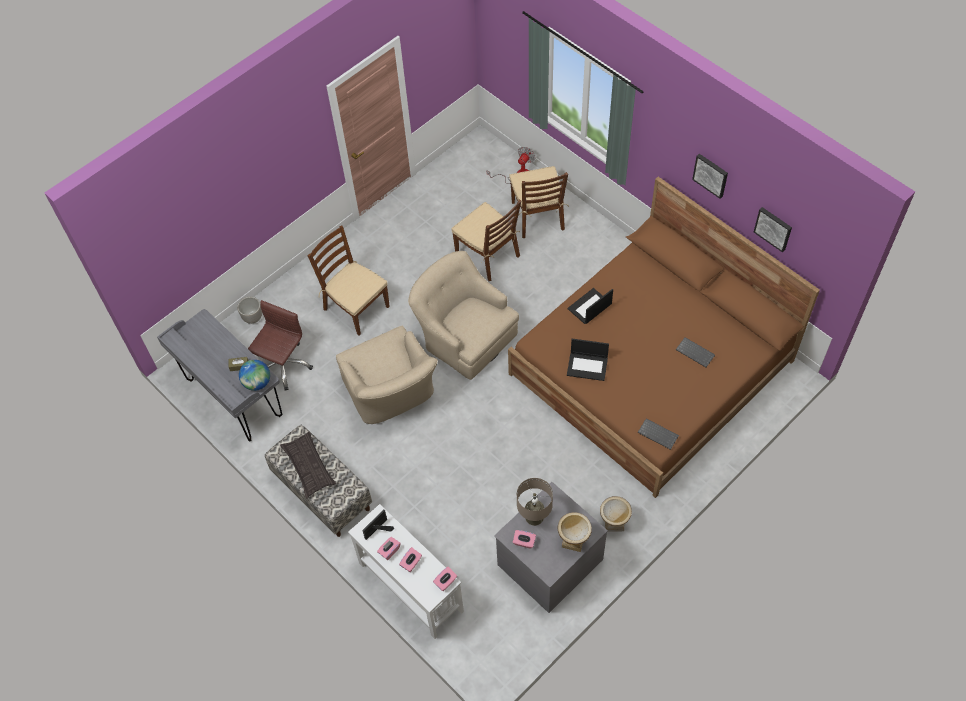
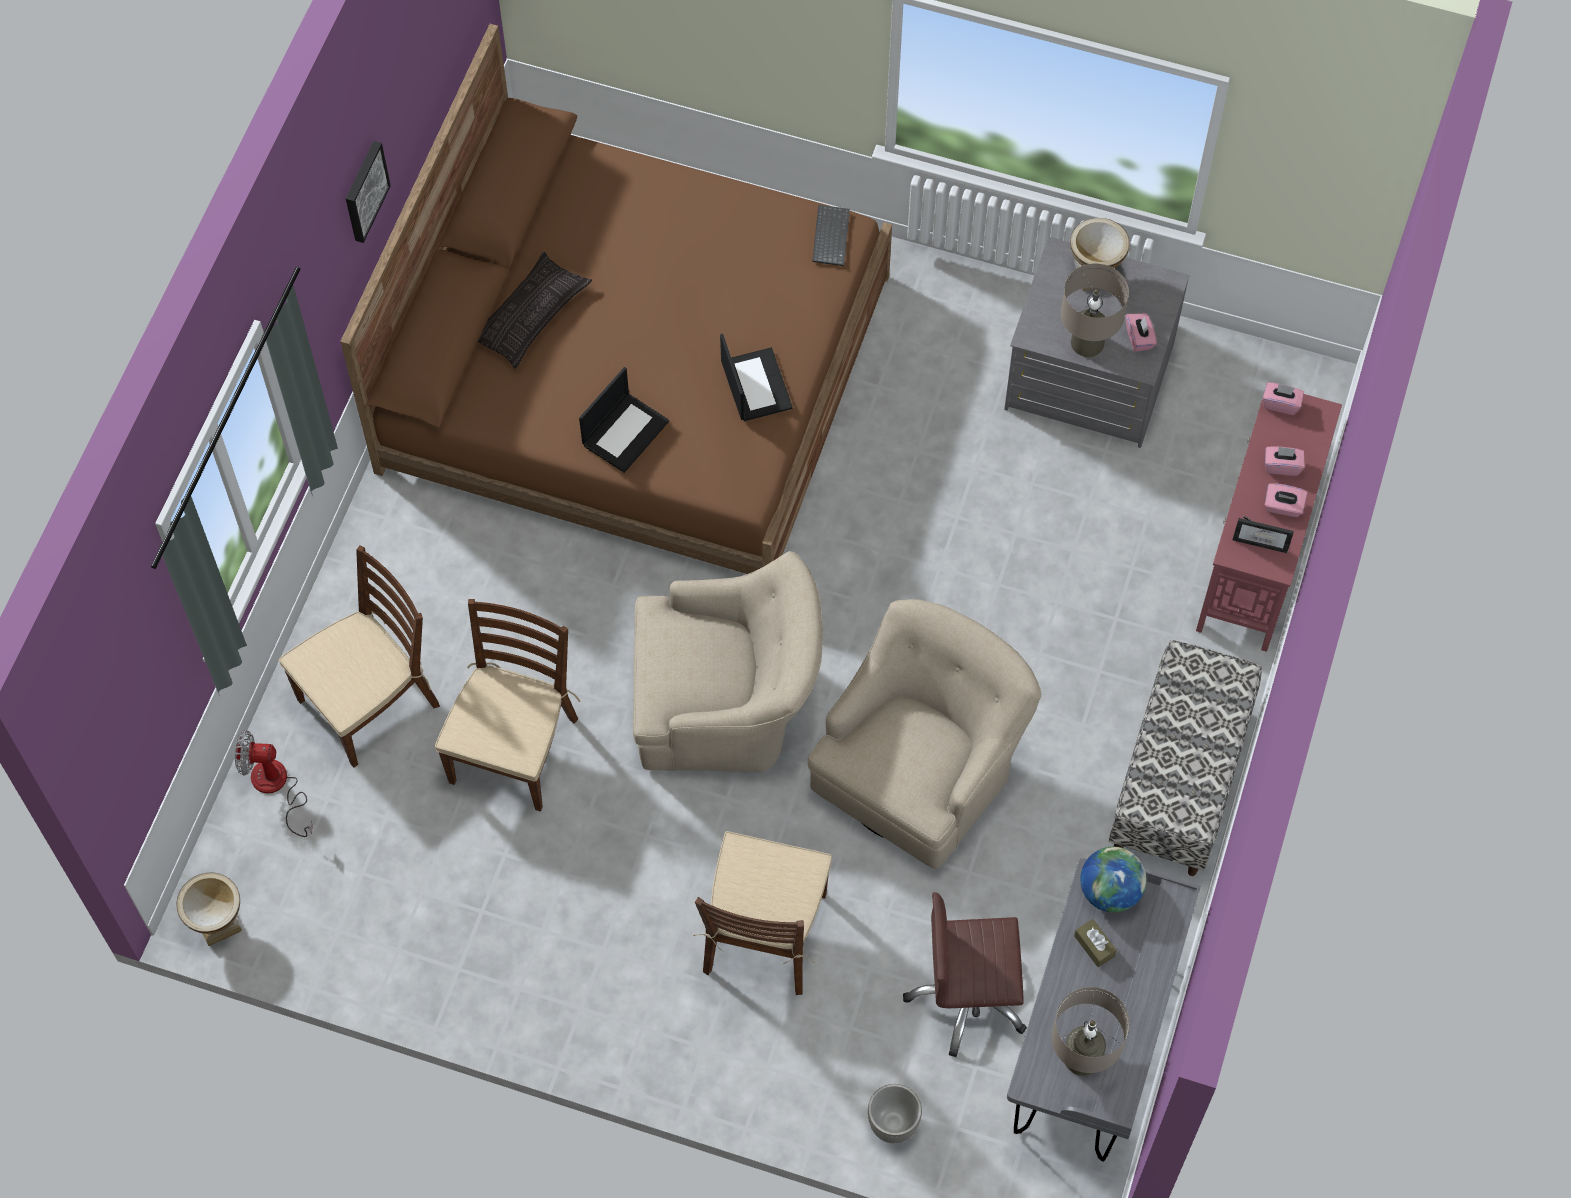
camera: 120 degrees left, 5 degrees up
(199, 340) = (1082, 1057): none -> beige table lamp
(308, 467) = (1190, 754): pillow -> pillow (530, 315)
(410, 586) = (1255, 555): white console table -> red console table
(464, 336) = (728, 702): beige armchair -> beige armchair turned 105 degrees counterclockwise
(589, 307) = (625, 432): laptop -> laptop turned 75 degrees counterclockwise
(614, 523) = (968, 316): vase -> vase (218, 923)
(696, 352) = (636, 239): keyboard -> none
(773, 228) = (427, 81): picture -> none

